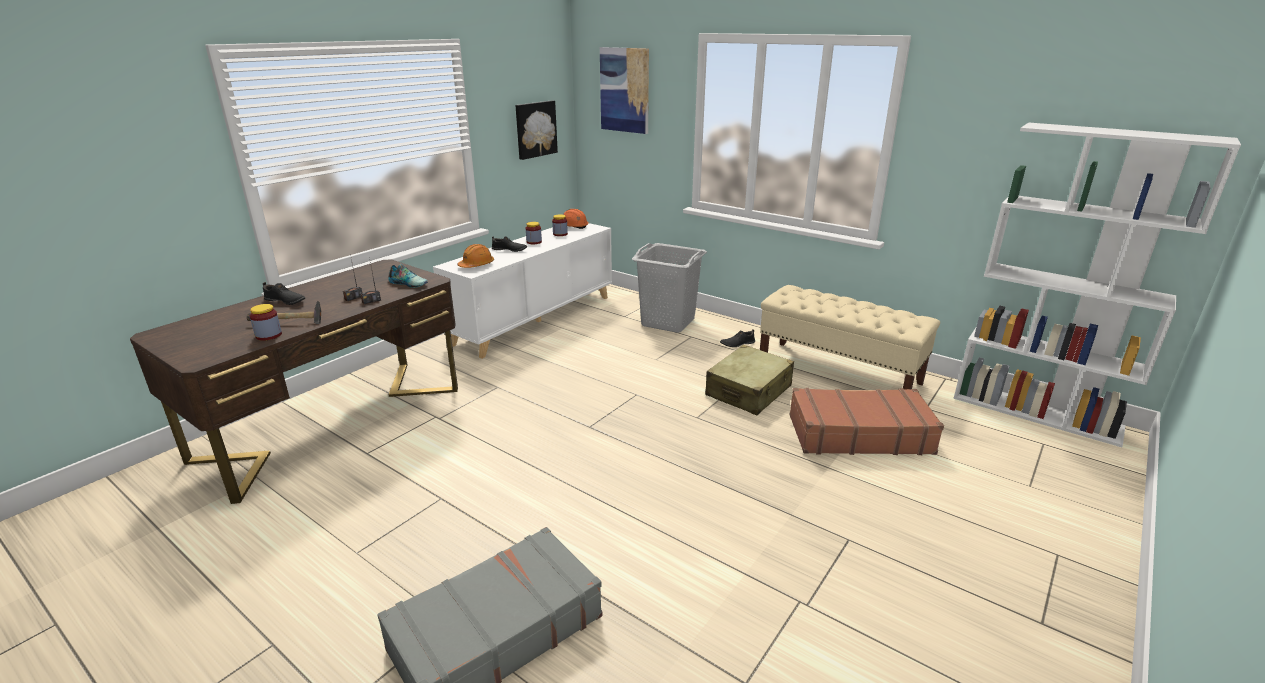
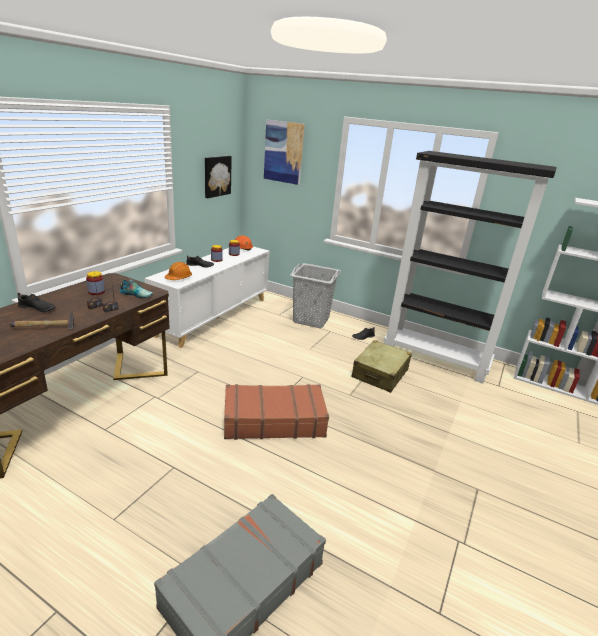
camera: 10 degrees left, 0 degrees up
(269, 335) = (31, 340): jar -> jar (96, 292)
(838, 372) = (436, 359): beige bench -> black bookcase
(858, 434) = (461, 406): brown suitcase -> brown suitcase (273, 420)

